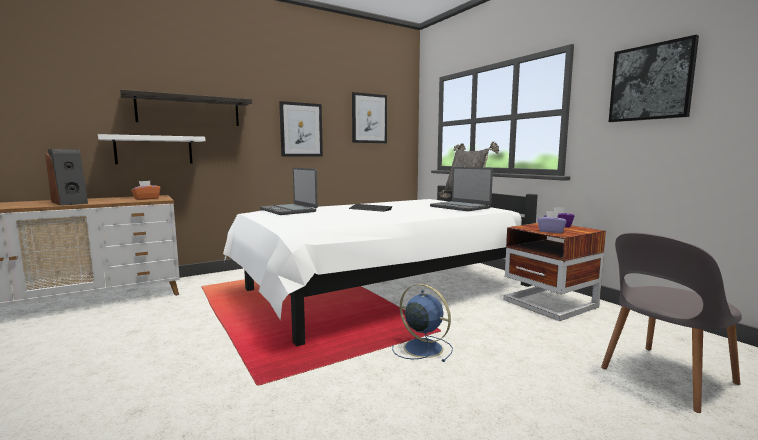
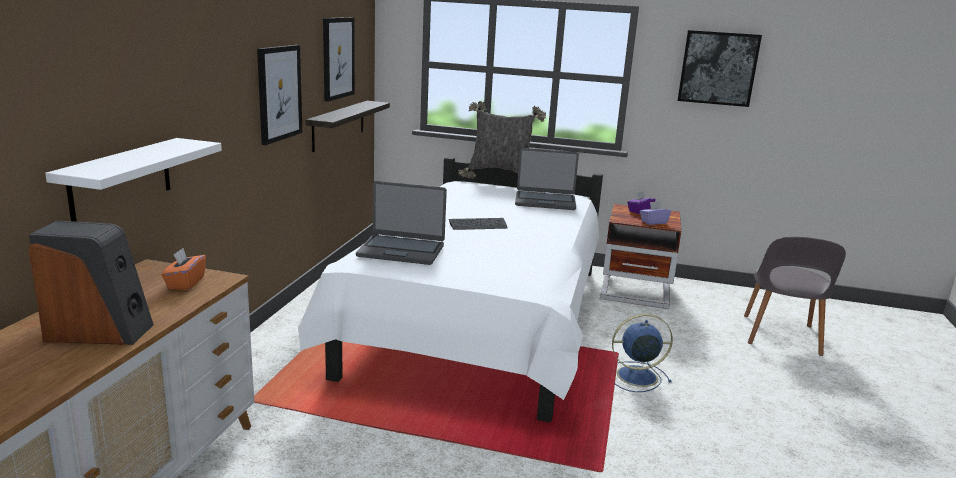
camera: 45 degrees left, 10 degrees up
(189, 110) = (160, 89): shelf -> shelf (339, 125)

